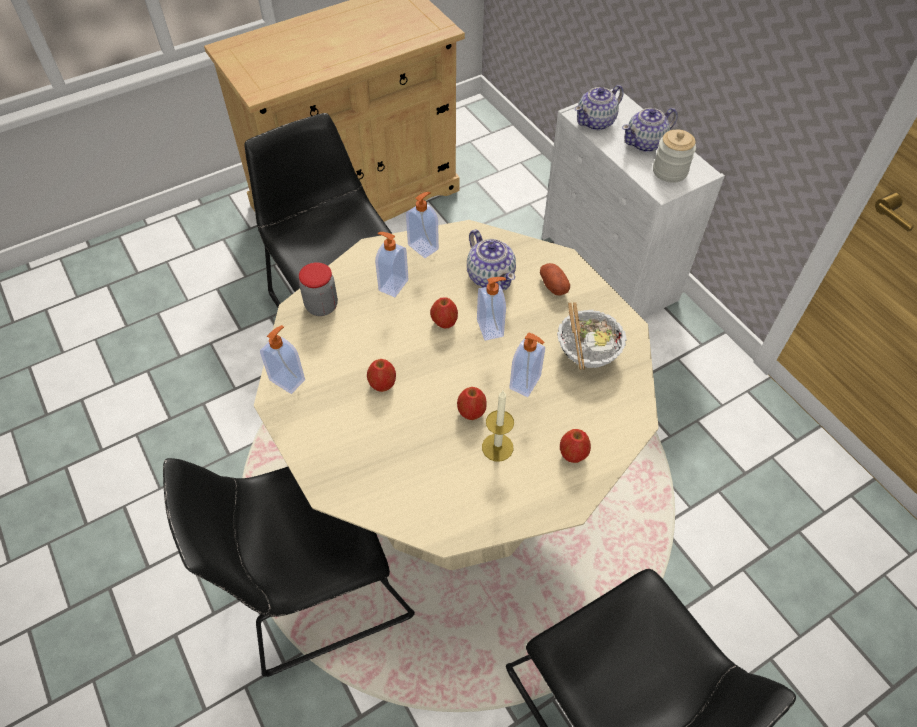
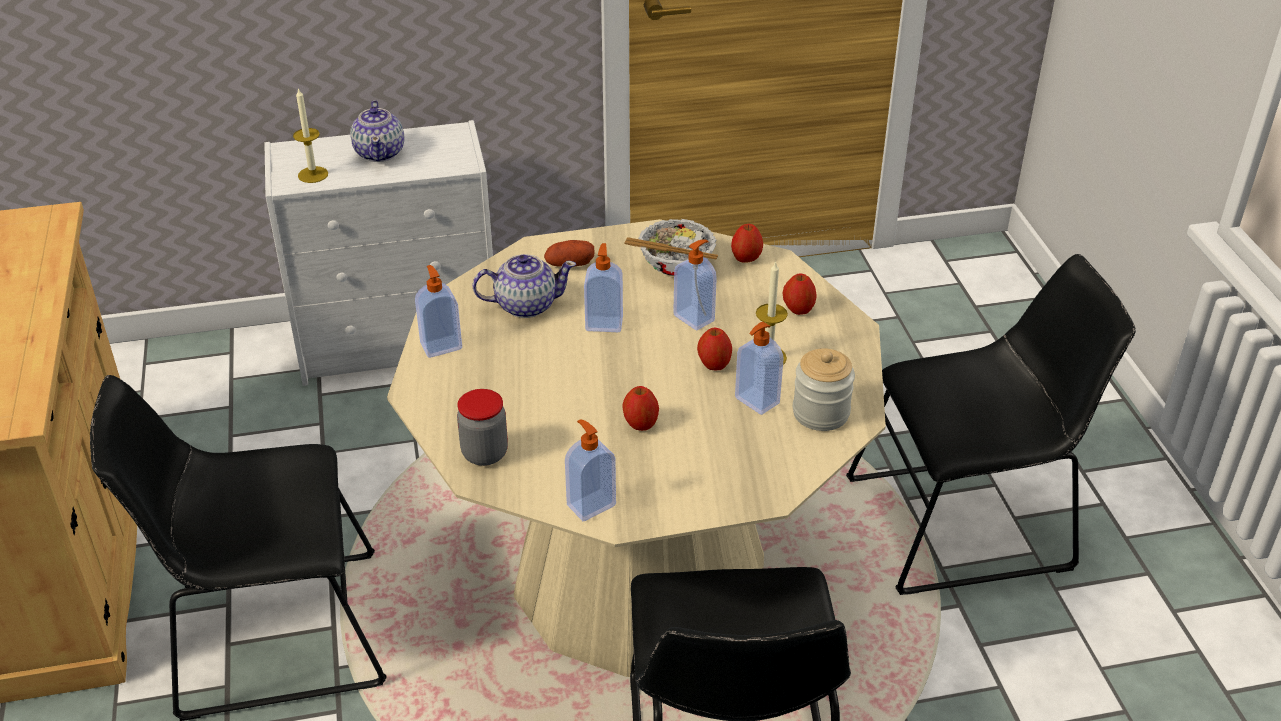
camera: 70 degrees left, 15 degrees down
(392, 285) = (488, 385): soap dispenser -> soap dispenser (756, 401)
(444, 322) = (575, 356): apple -> apple (746, 259)
(596, 122) = (313, 174): teapot -> candle
(670, 171) = (439, 151): jar -> jar (820, 413)

